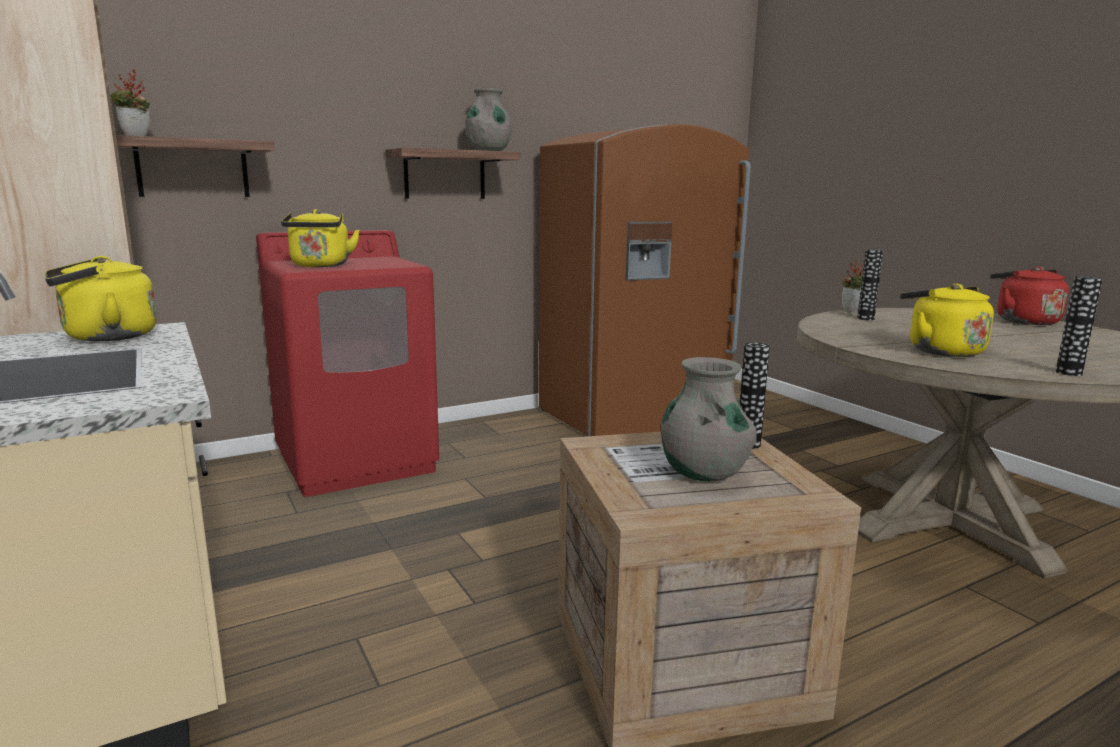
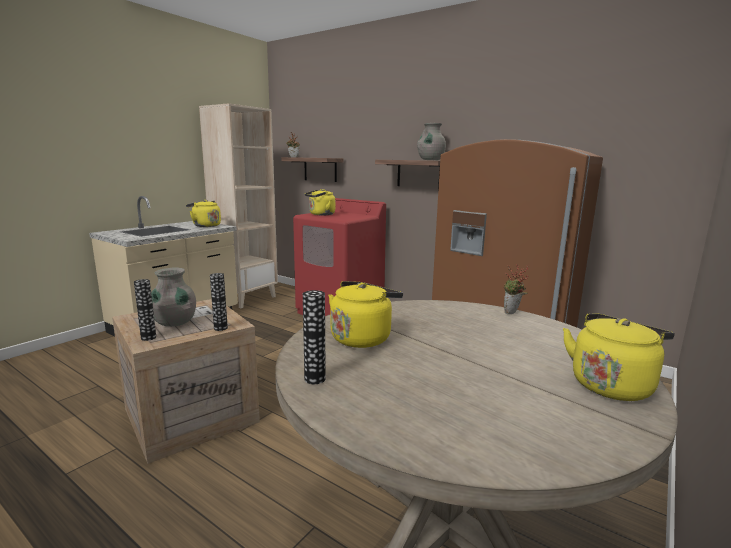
camera: 65 degrees right, 0 degrees up
(865, 318) = (481, 317): vase -> vase (148, 337)
(1023, 321) = (611, 384): red kettle -> yellow kettle

